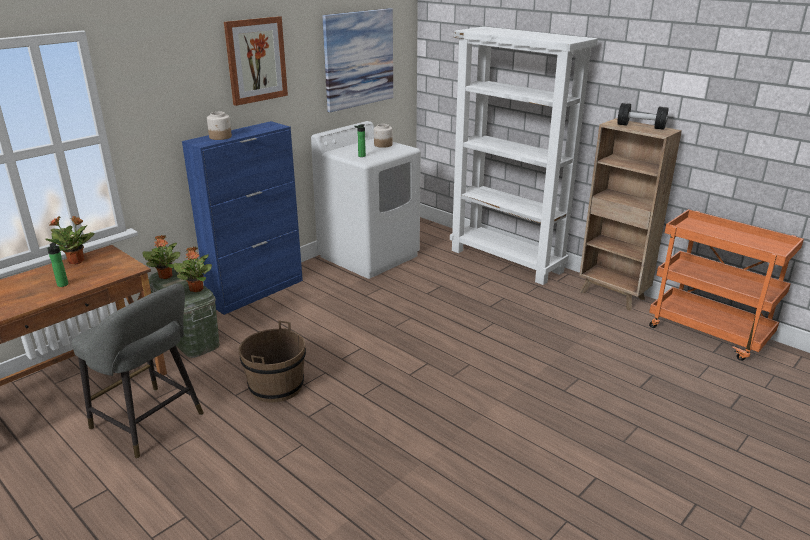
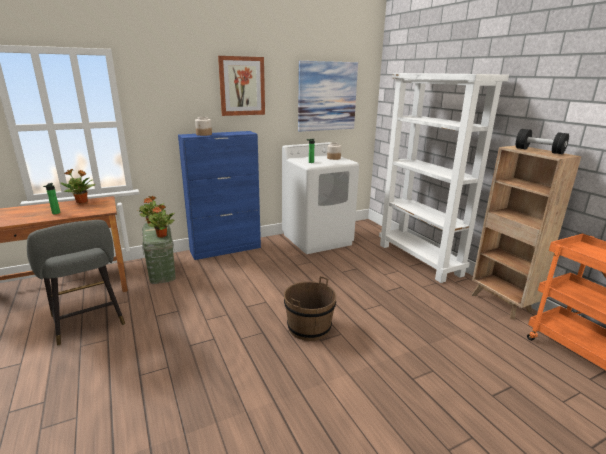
camera: 20 degrees right, 5 degrees down
(276, 386) = (186, 316): brown bucket -> brown bucket (309, 327)

